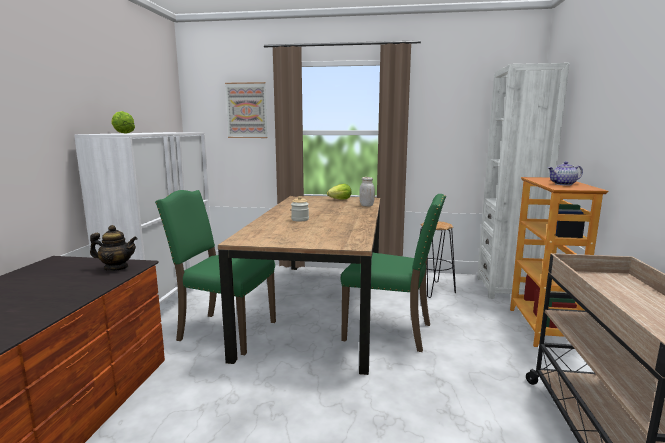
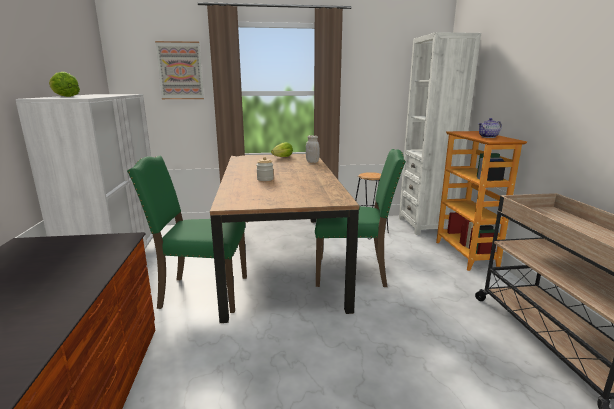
camera: 15 degrees left, 5 degrees up
(116, 268) = (105, 244): teapot -> none

